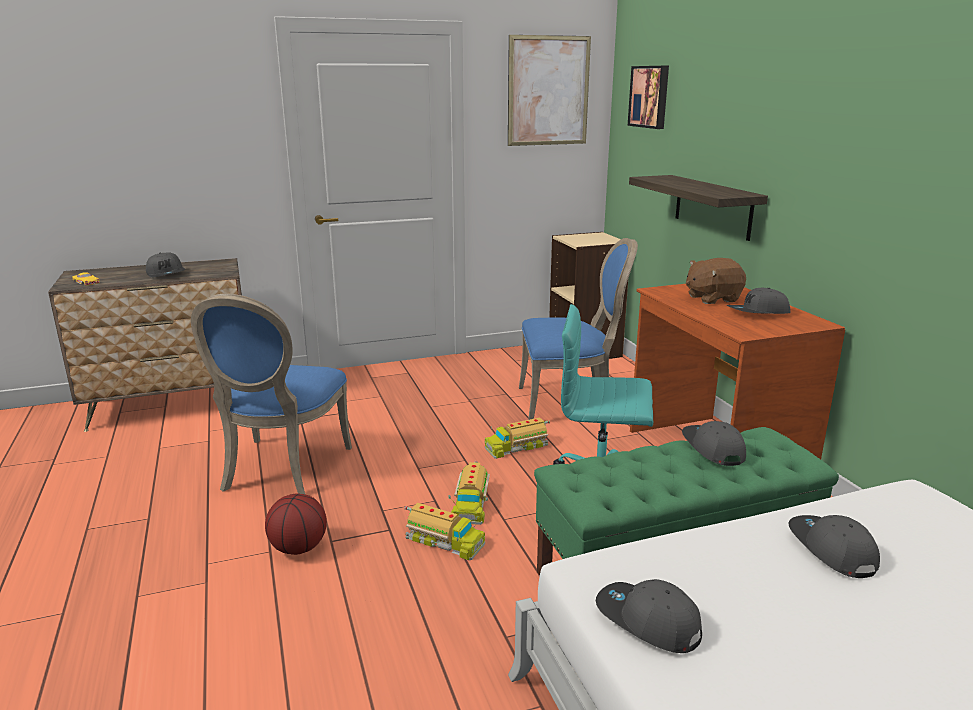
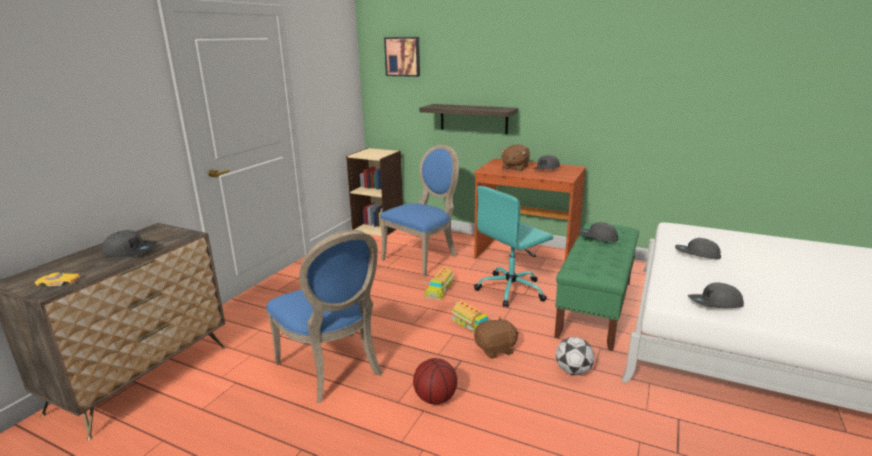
camera: 45 degrees left, 0 degrees up
(443, 541) = (495, 349): toy truck -> brown plush toy
(477, 621) = (573, 371): none -> football
(548, 91) = (331, 55): picture -> none

